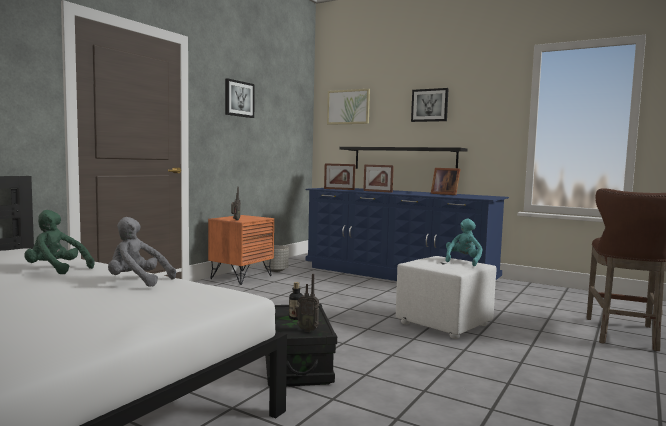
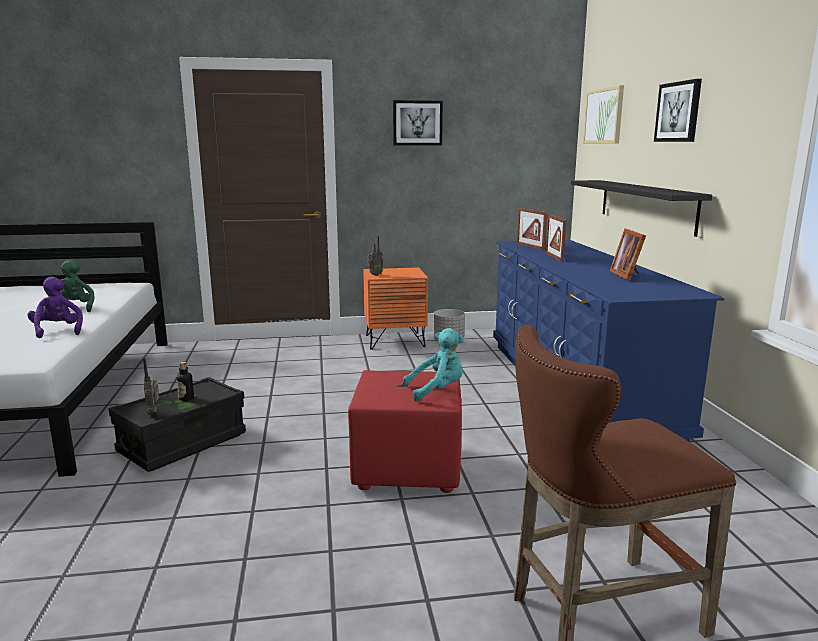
camera: 50 degrees right, 10 degrees up
(137, 282) = (58, 331): grey plush toy -> purple plush toy
(445, 324) = (409, 469): white ottoman -> red ottoman

